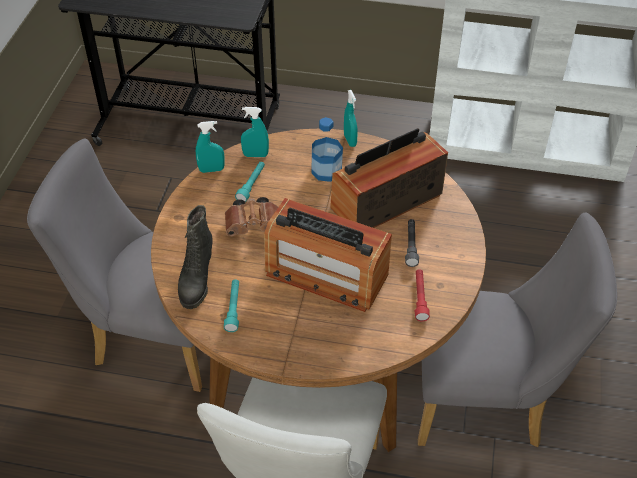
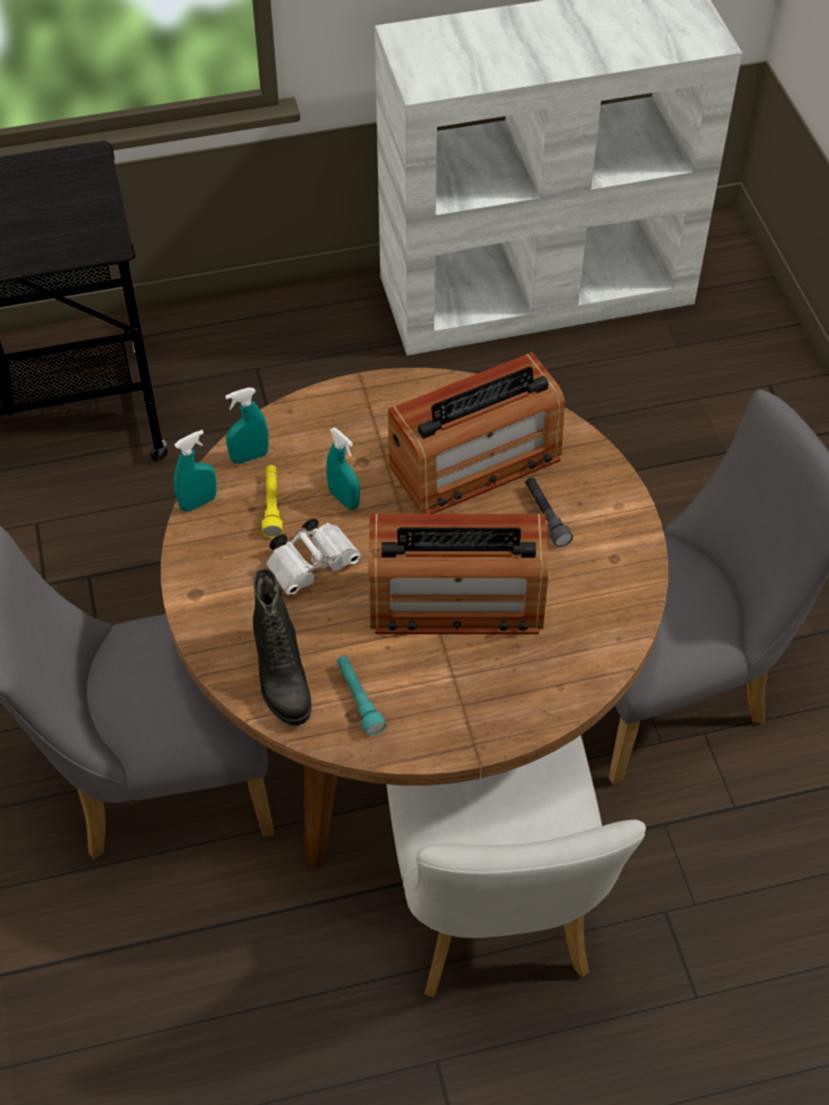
camera: 25 degrees left, 5 degrees up
(251, 185) = (272, 505): turquoise flashlight -> yellow flashlight
(255, 225) = (313, 564): brown binoculars -> white binoculars
(326, 171) = (366, 445): bottle -> none
(350, 140) = (372, 387): turquoise spray bottle -> turquoise spray bottle (344, 499)
(386, 201) = (475, 462): radio -> radio turned 150 degrees counterclockwise
(420, 298) = (599, 587): red flashlight -> none

